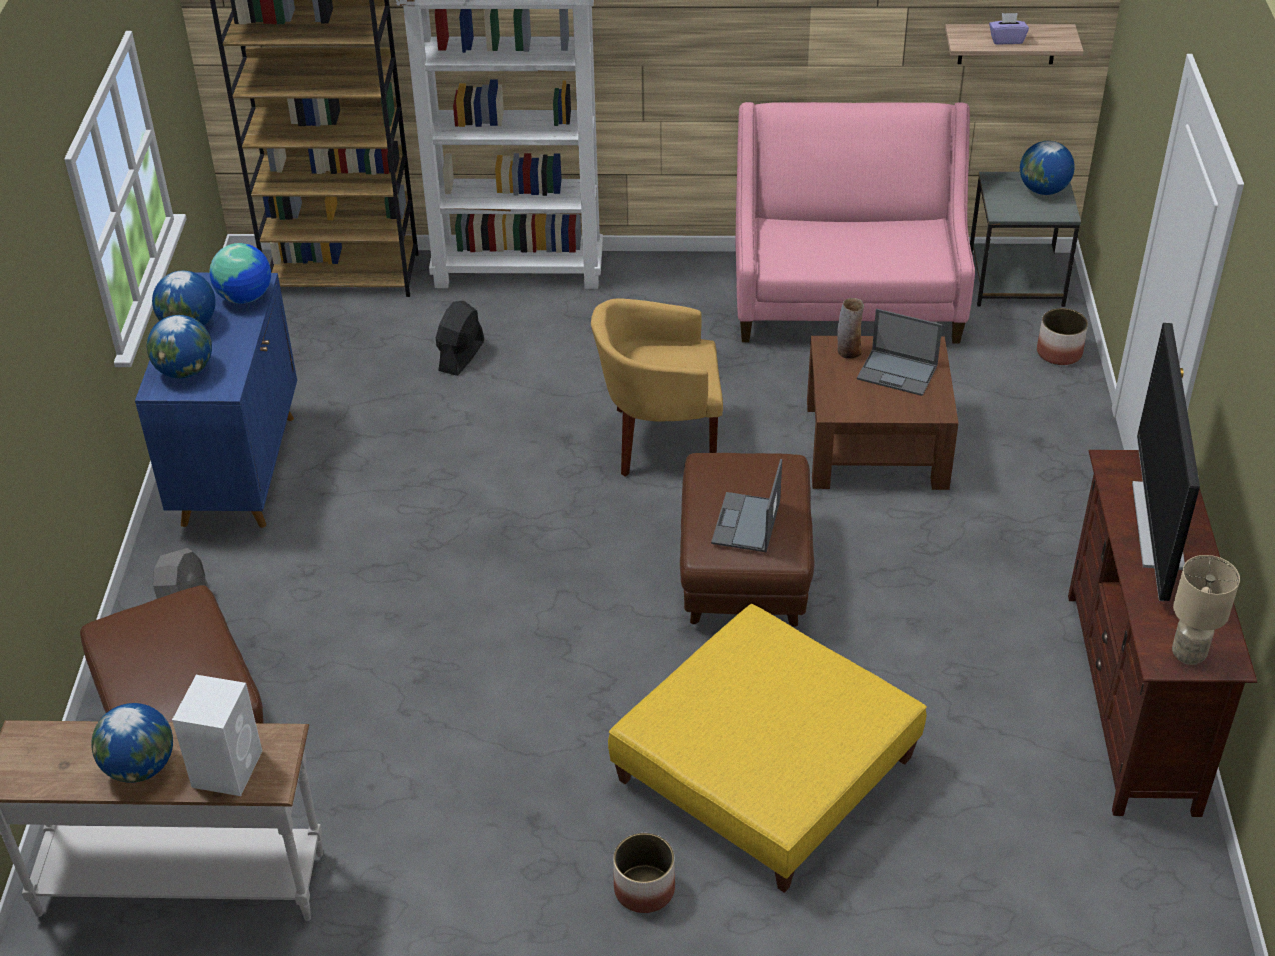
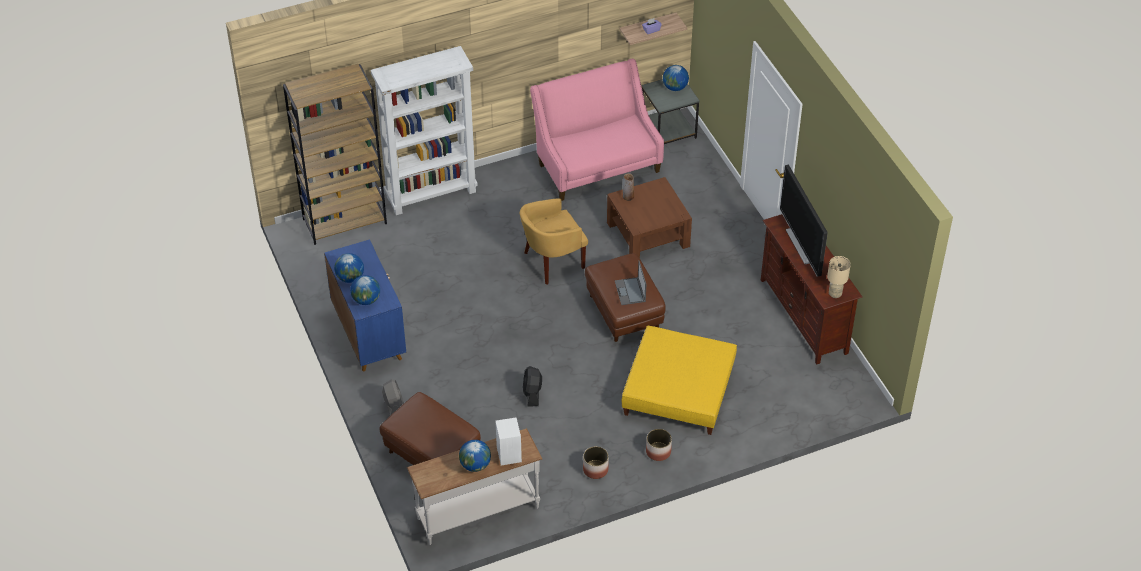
camera: 25 degrees left, 5 degrees up
(245, 297) = (365, 256): globe -> none
(461, 356) = (433, 248): black fan -> black fan (532, 393)
(898, 372) = (654, 201): laptop -> none
(1059, 353) = (705, 163): planter -> planter (595, 469)

